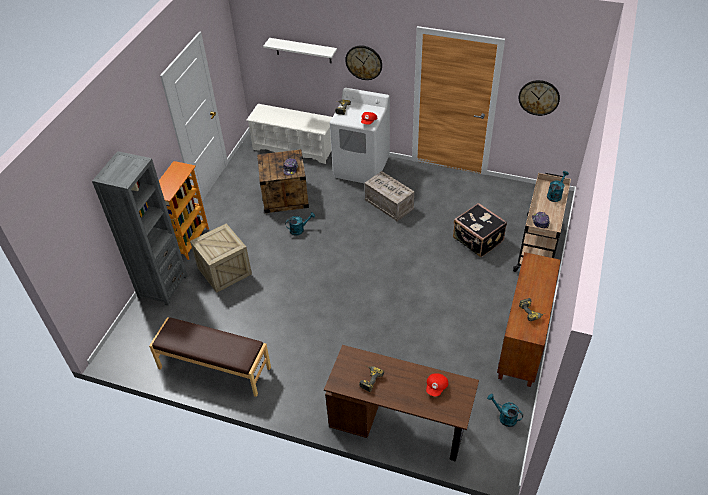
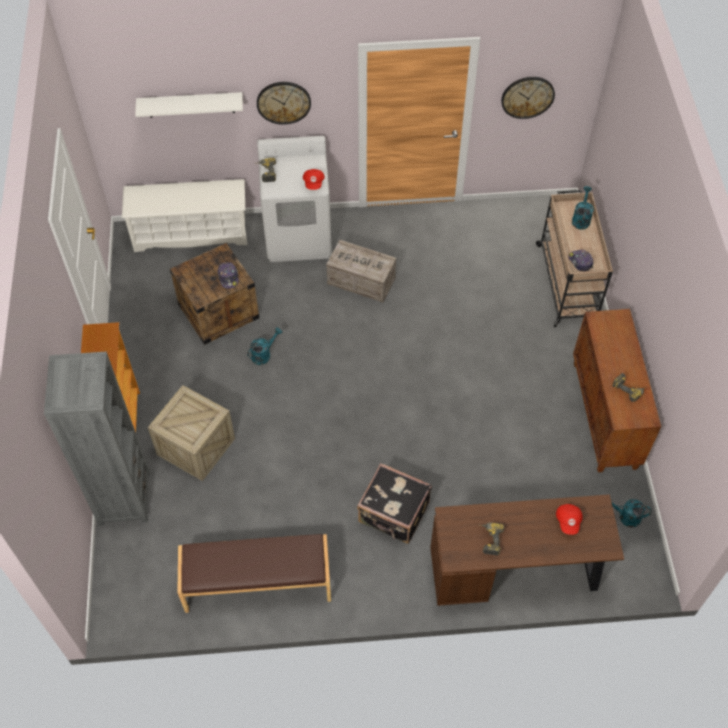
camera: 25 degrees left, 10 degrees up
(477, 240) = (493, 298): black suitcase -> black suitcase (393, 514)

